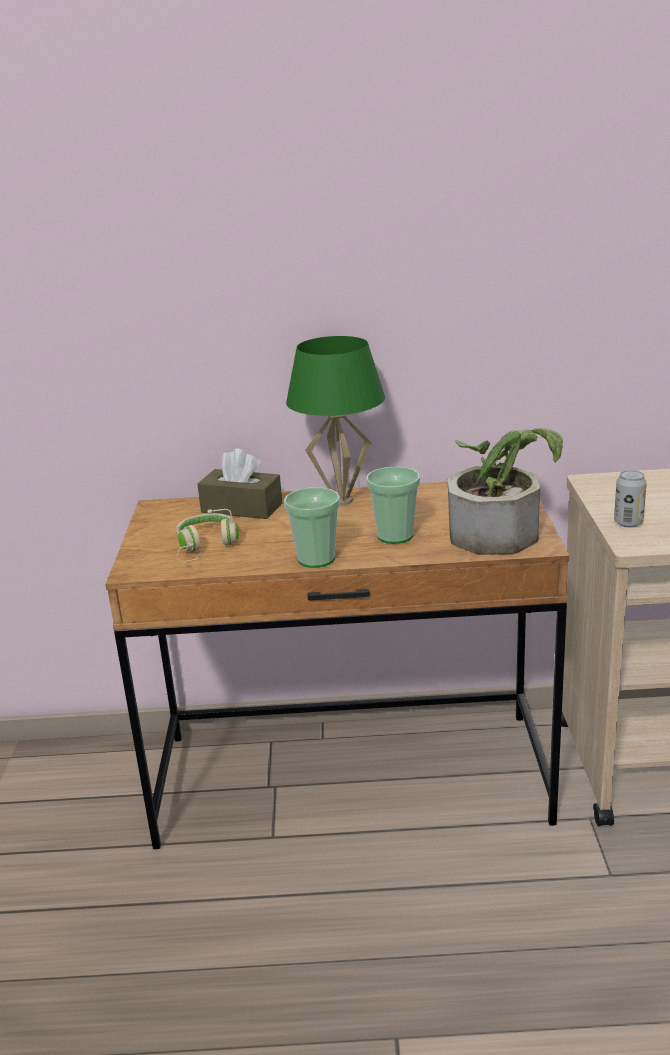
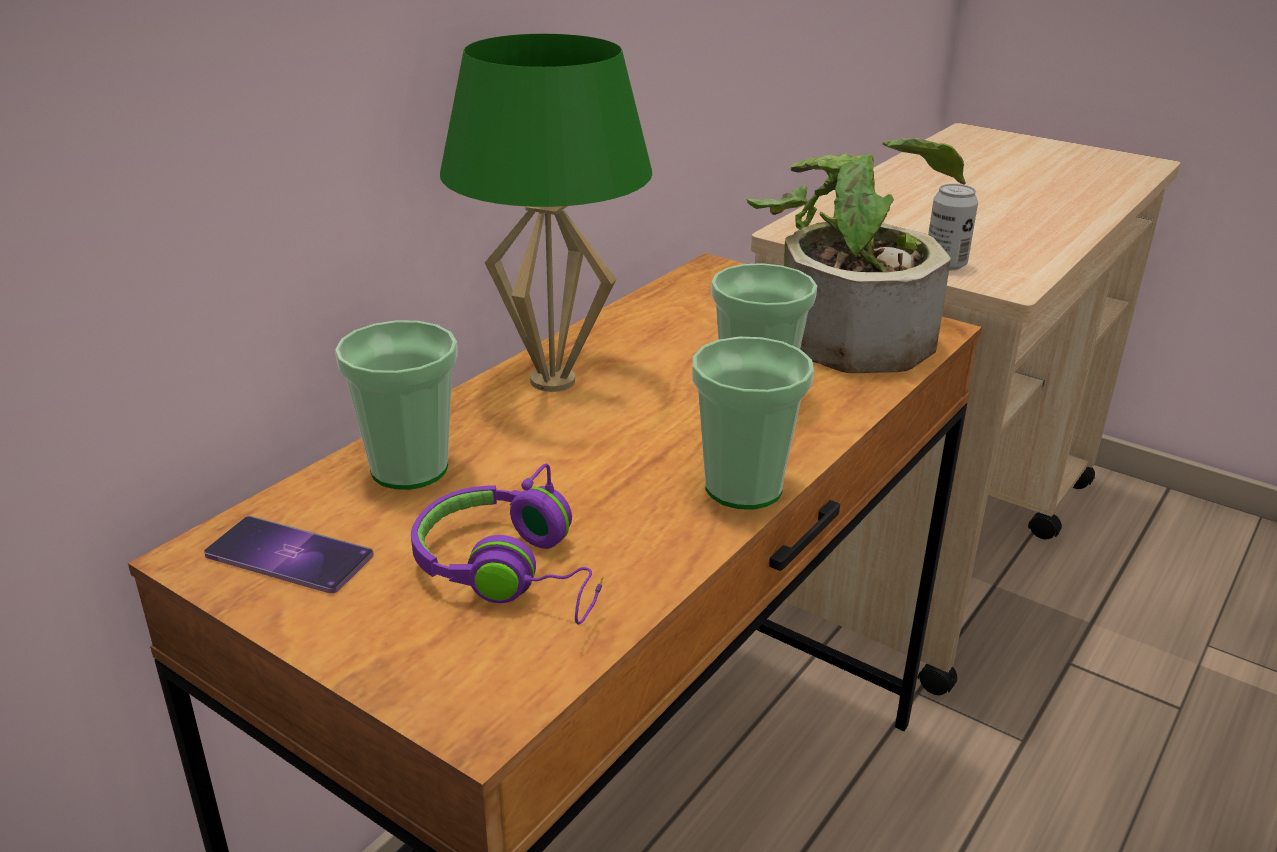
camera: 55 degrees left, 5 degrees up
(170, 516) = (289, 555): none -> phone
(206, 547) = (513, 572): beige headphones -> purple headphones
(241, 508) = (409, 469): brown tissue box -> cup

